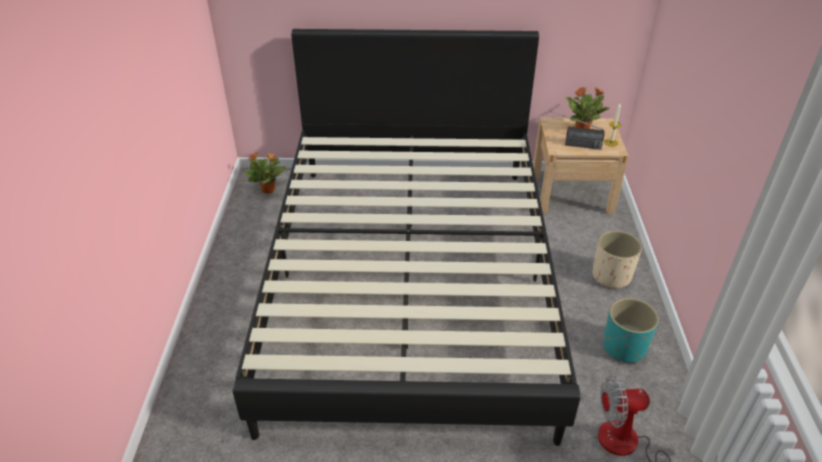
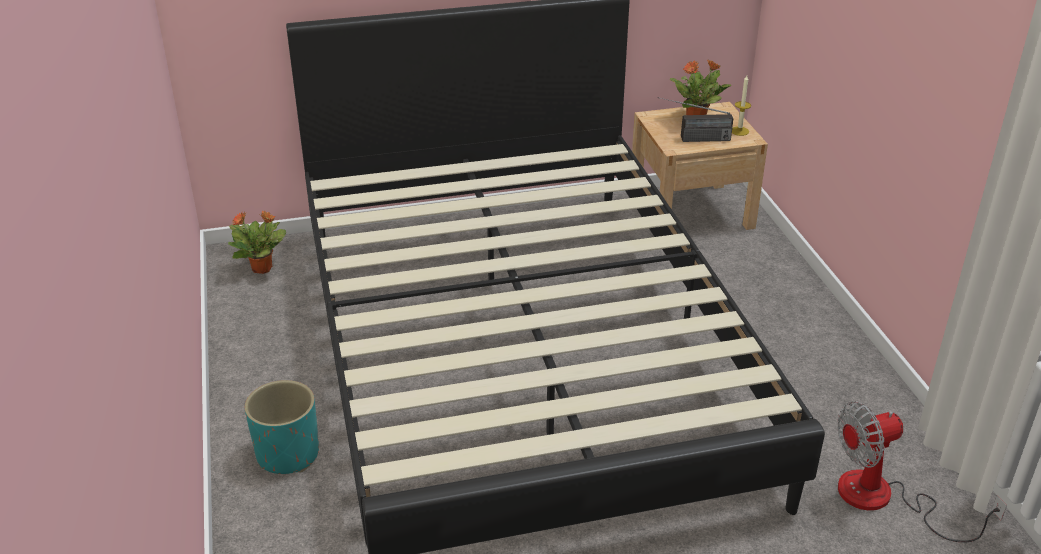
camera: 15 degrees left, 5 degrees down
(611, 276) = (781, 303): beige planter -> none
(624, 347) = (830, 384): turquoise planter -> turquoise planter (288, 454)

